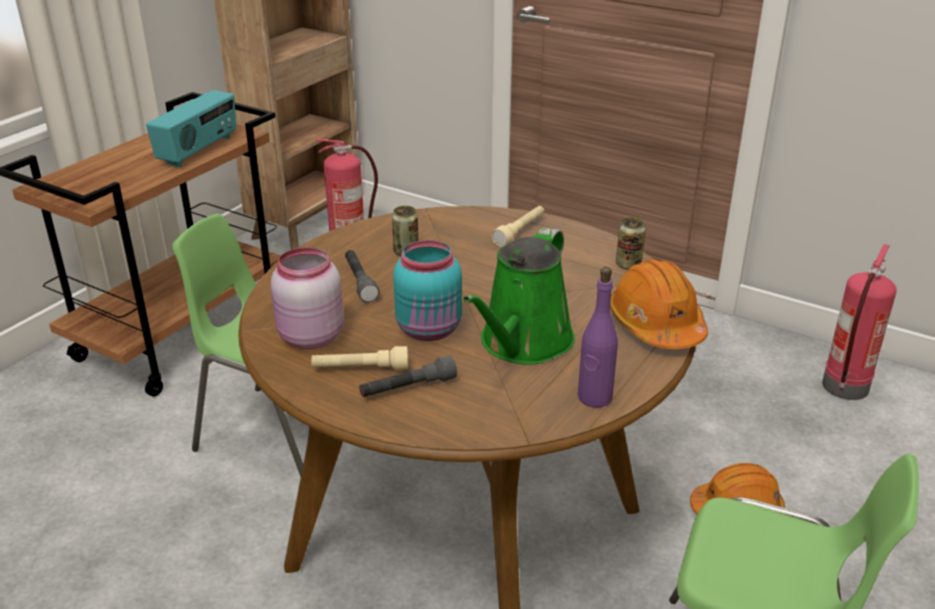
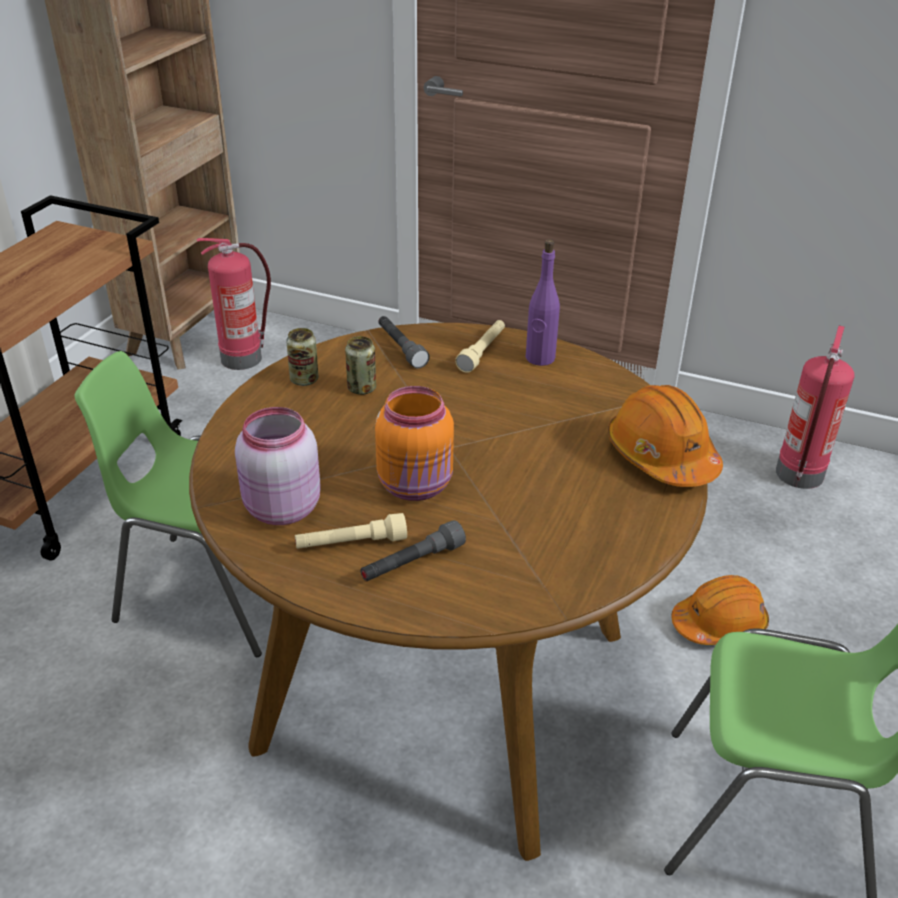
camera: 10 degrees left, 5 degrees up
(199, 151) = (74, 270): radio -> none
(360, 282) = (319, 431): grey flashlight -> grey flashlight (401, 348)
(430, 330) = (417, 486): turquoise jar -> orange jar
(523, 344) = (524, 493): green watering can -> none
(594, 397) = (621, 553): purple bottle -> purple bottle (540, 358)
(628, 264) = (611, 384): can -> can (304, 380)

